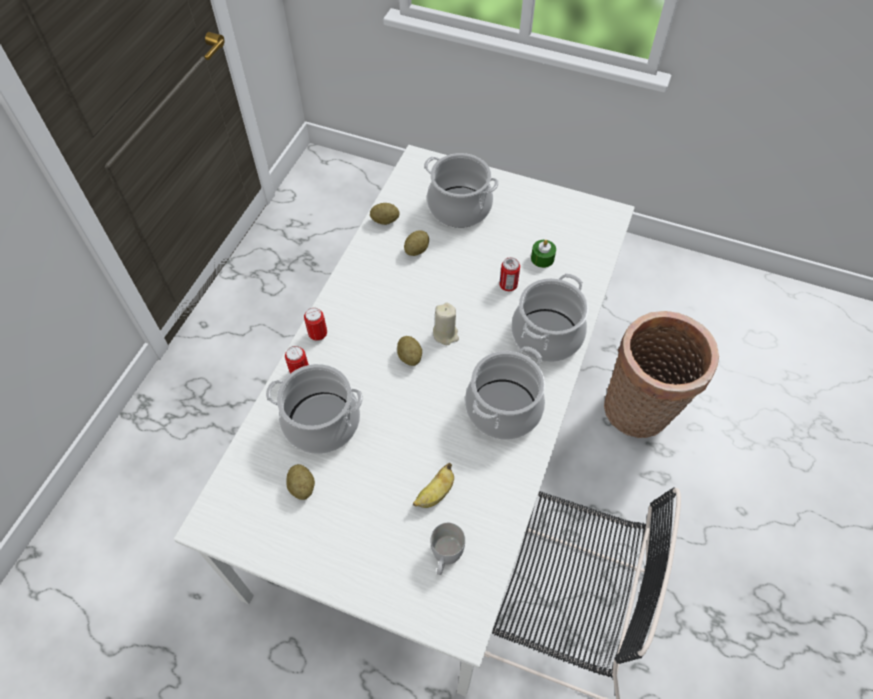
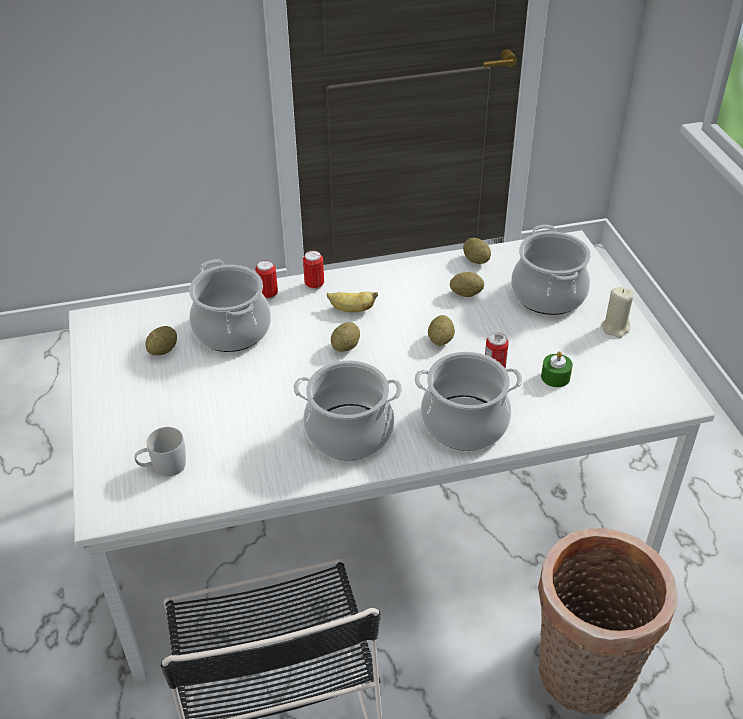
camera: 55 degrees right, 15 degrees down
(435, 493) = (220, 430): banana -> banana (351, 310)
(445, 334) = (393, 356): beige candle -> beige candle (615, 328)
(453, 296) = (440, 340): none -> potato

